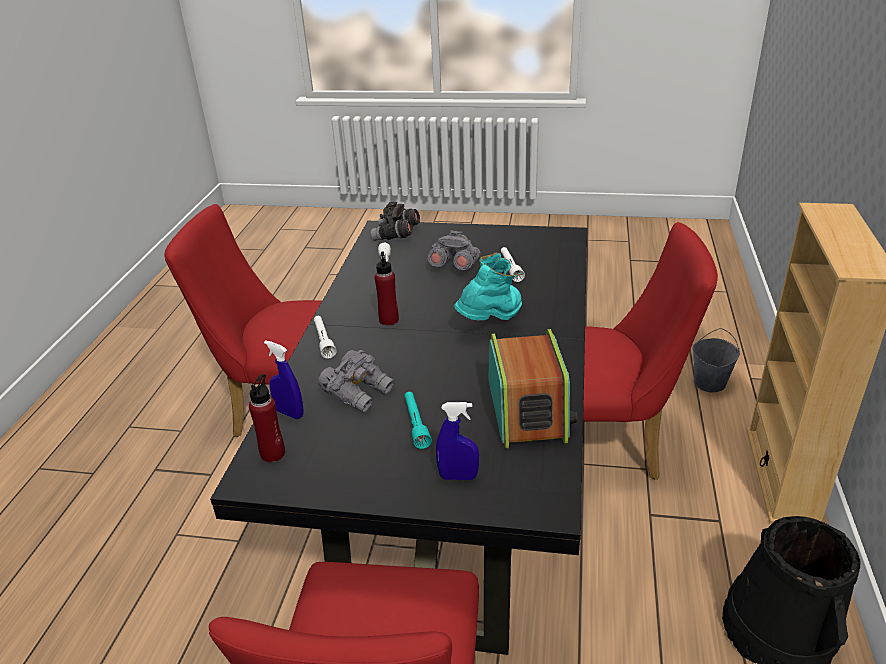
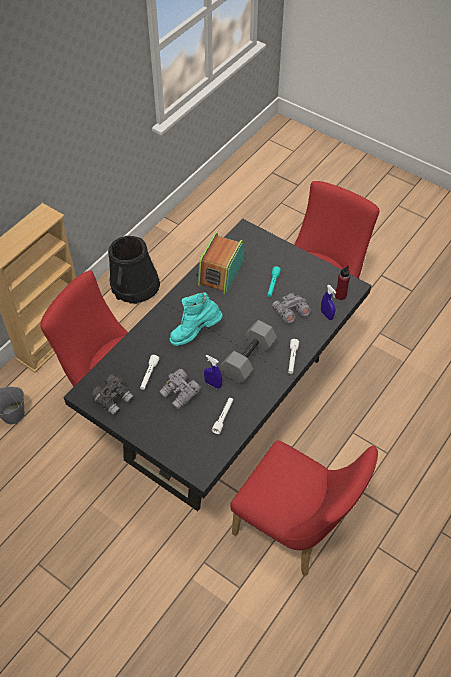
camera: 155 degrees left, 20 degrees up
(389, 320) = (249, 360): red bottle -> grey dumbbell
(396, 236) = (195, 453): grey binoculars -> grey binoculars (113, 399)
(458, 477) = (270, 254): blue spray bottle -> blue spray bottle (213, 384)

